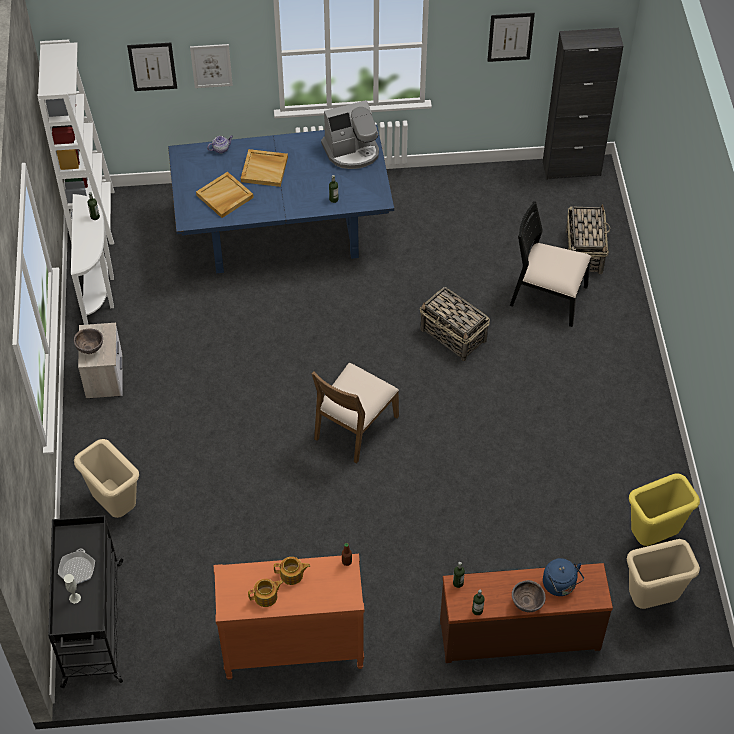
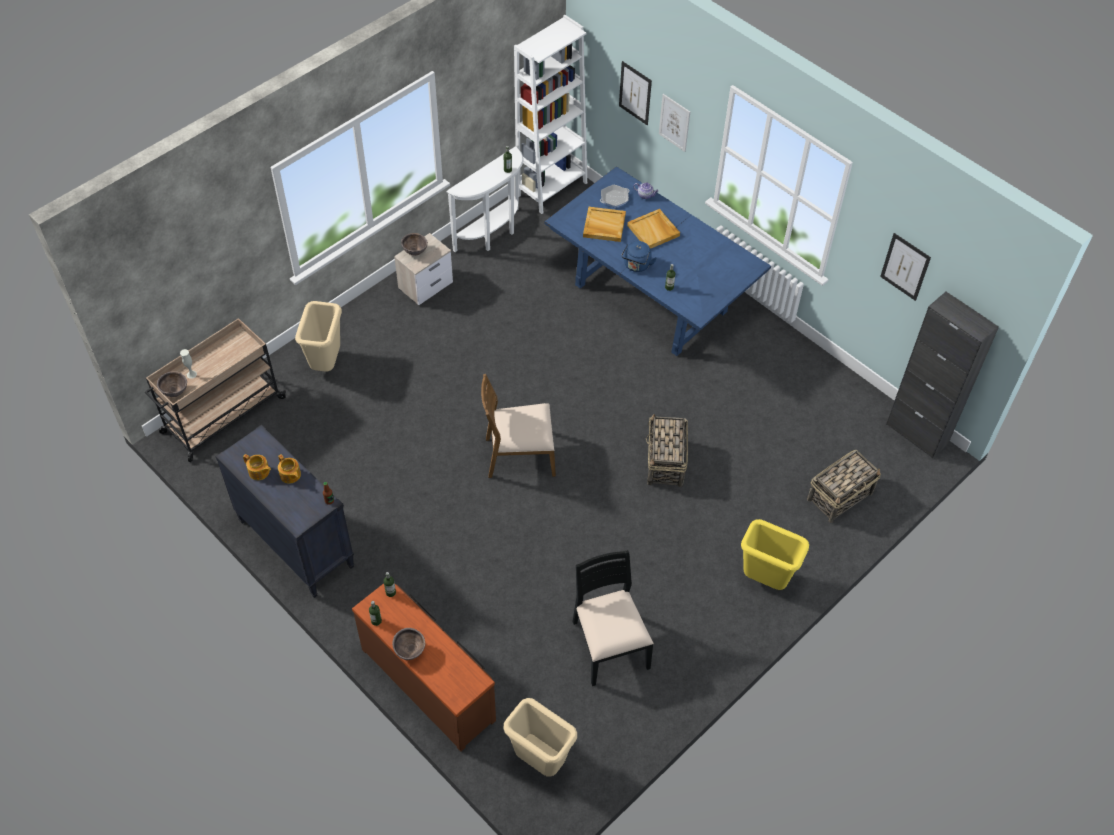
camera: 50 degrees right, 0 degrees up
(77, 570) = (215, 360): frying pan -> frying pan (614, 198)
(83, 623) = (175, 392): none -> brown bowl
(92, 625) = (222, 416): black cart -> beige cart
(292, 649) = (295, 544): orange dresser -> black dresser
(352, 151) = (727, 268): coffee machine -> none
(547, 297) = (767, 500): black chair -> black chair (609, 644)
(560, 585) = (446, 664): blue kettle -> blue kettle (636, 266)
(653, 536) = (603, 724): yellow trash can -> yellow trash can (765, 580)

